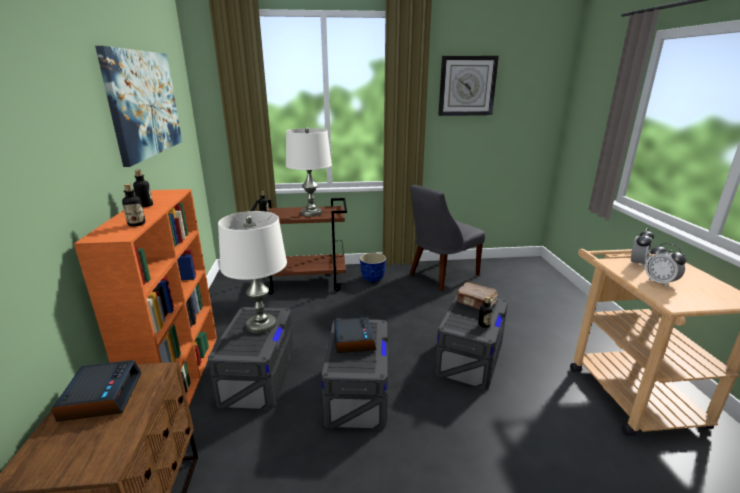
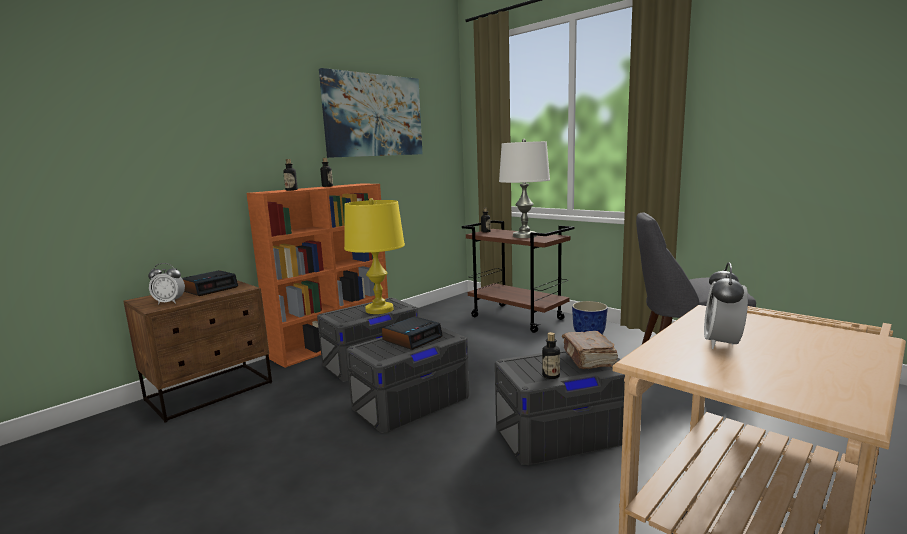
camera: 50 degrees right, 10 degrees down
(261, 325) = (379, 309): white table lamp -> yellow table lamp
(467, 86) = (764, 73): wall clock -> none
(637, 263) = (763, 324): alarm clock -> alarm clock (169, 302)

